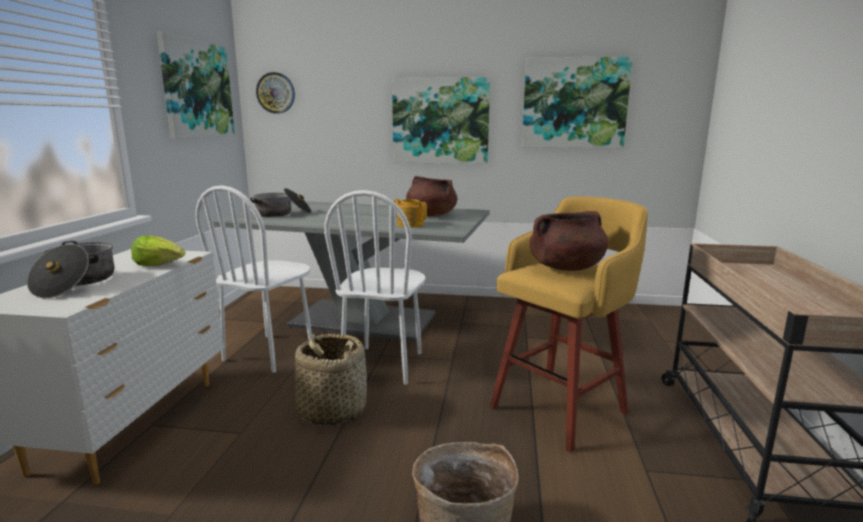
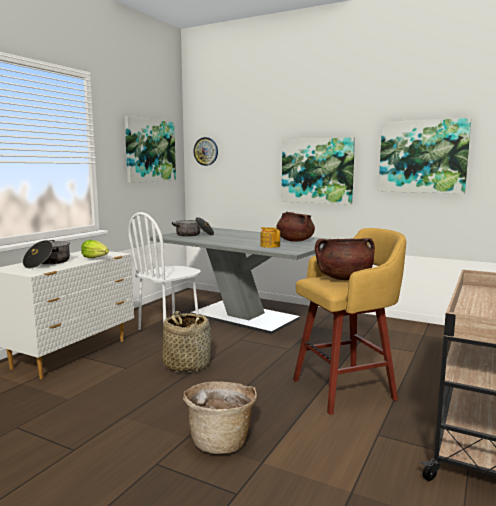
camera: 20 degrees right, 5 degrees down
(383, 364) = (238, 345): white chair -> none

